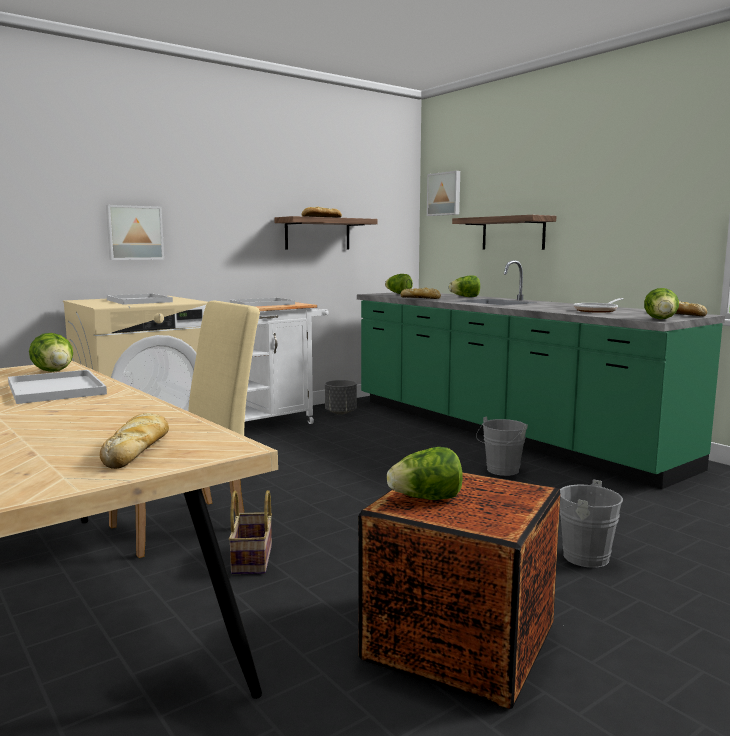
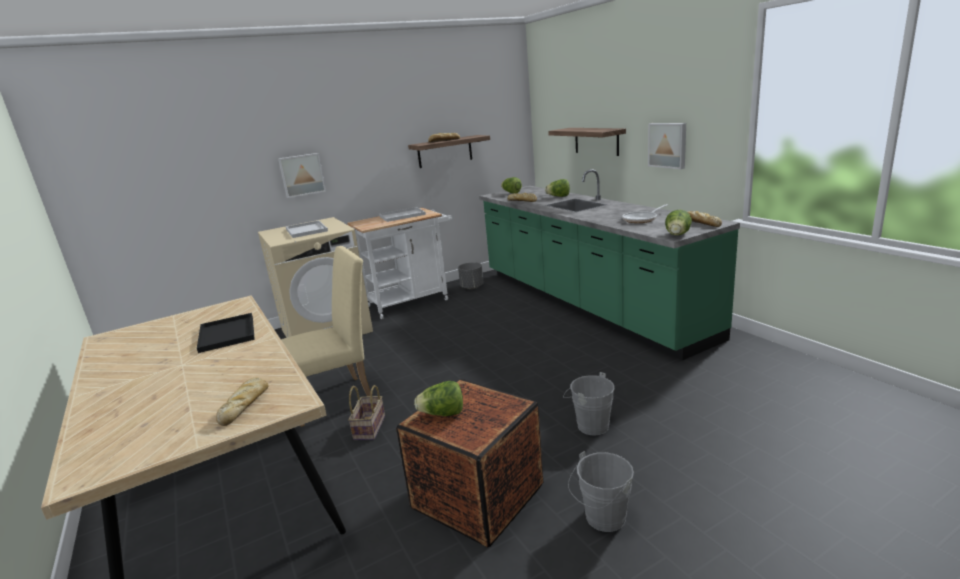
camera: 10 degrees right, 10 degrees up
(54, 388) = (226, 333): white tray -> black tray
(55, 372) = (234, 311): lettuce -> none
(444, 194) = (547, 105): picture -> picture (668, 145)
(500, 471) = (567, 344): grey bucket -> grey bucket (602, 519)

